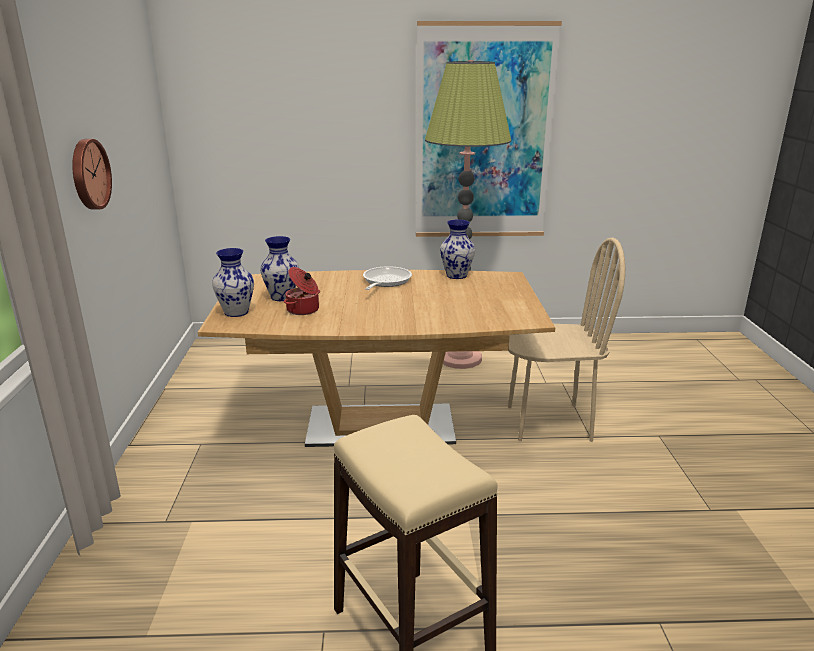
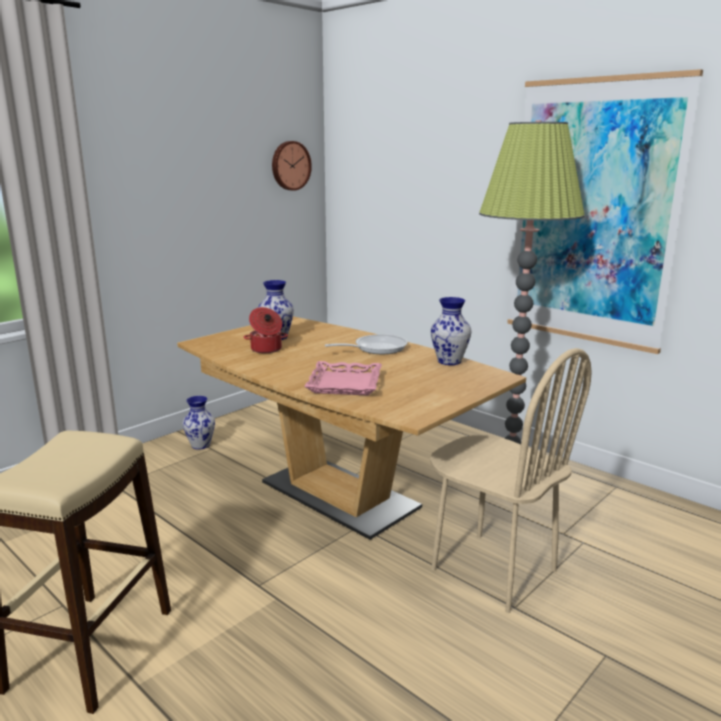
camera: 45 degrees right, 5 degrees down
(88, 174) = (176, 208): wall clock -> wall clock (290, 165)
(235, 312) = (225, 338): vase -> vase (200, 445)
(437, 315) = (345, 384): none -> pink tray

